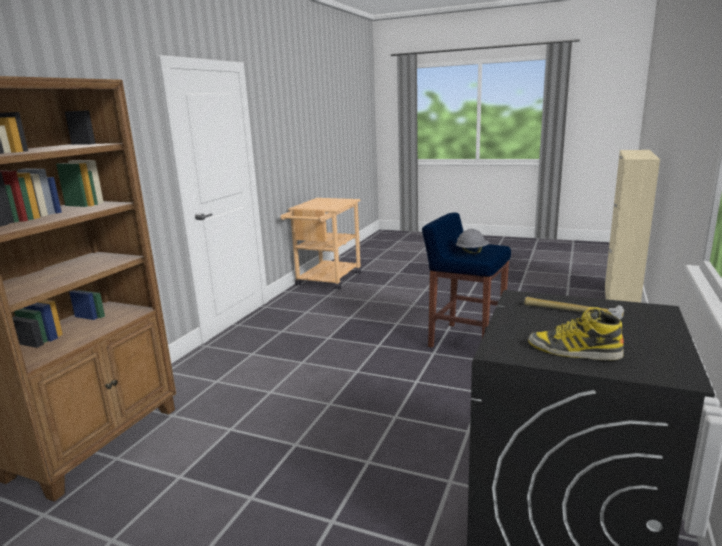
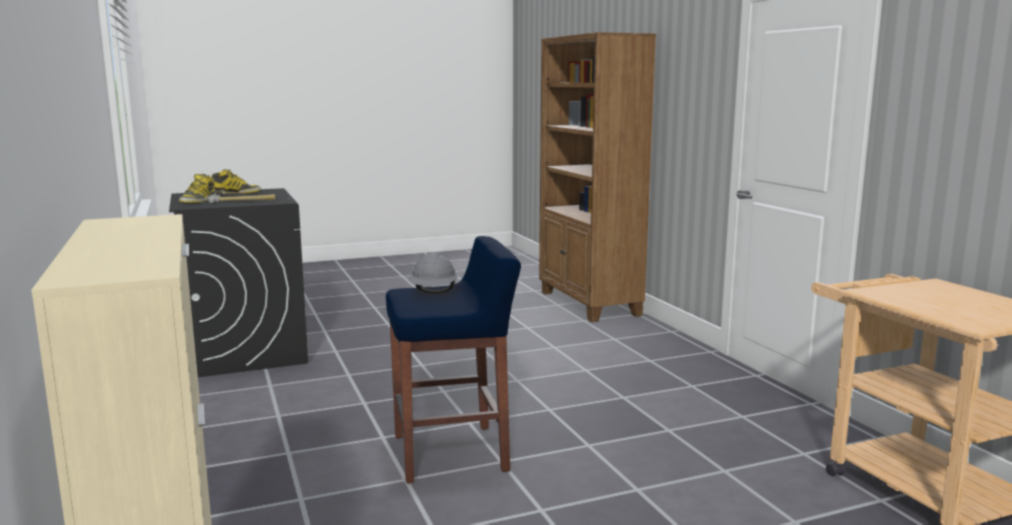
camera: 135 degrees right, 5 degrees down
(641, 329) = (198, 200): none -> boot

